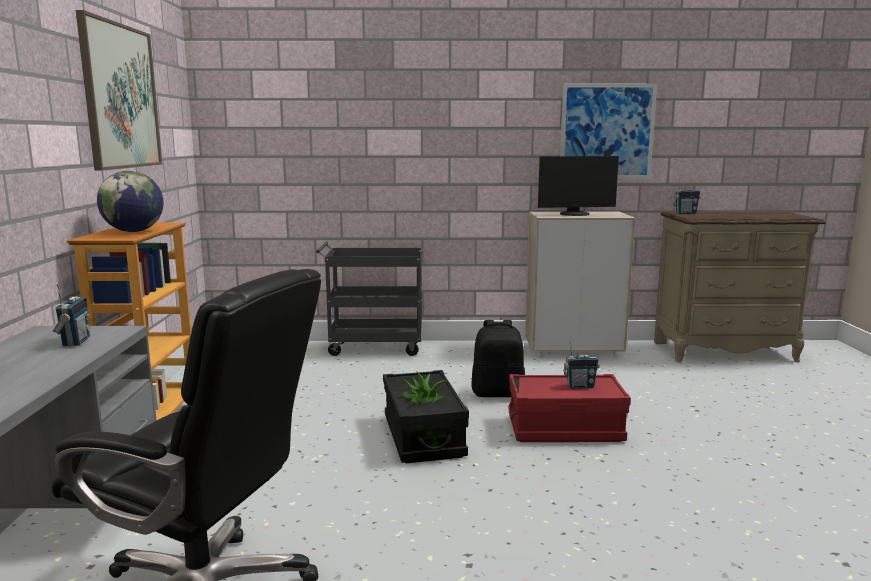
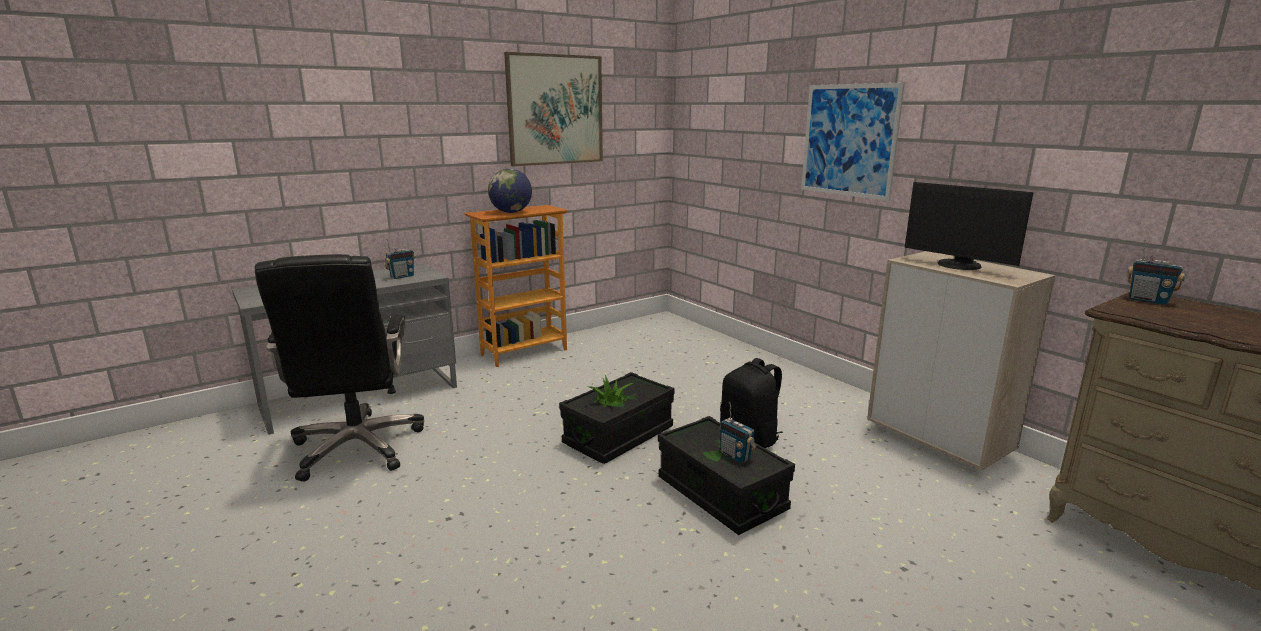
camera: 55 degrees right, 5 degrees up
(373, 349) = (750, 359): grey cart -> none
(565, 429) = (721, 494): red storage box -> black storage box
(607, 131) = (1061, 152): picture -> picture (849, 140)

